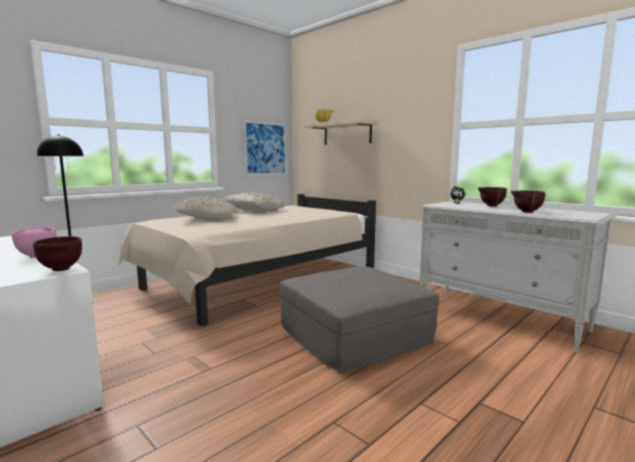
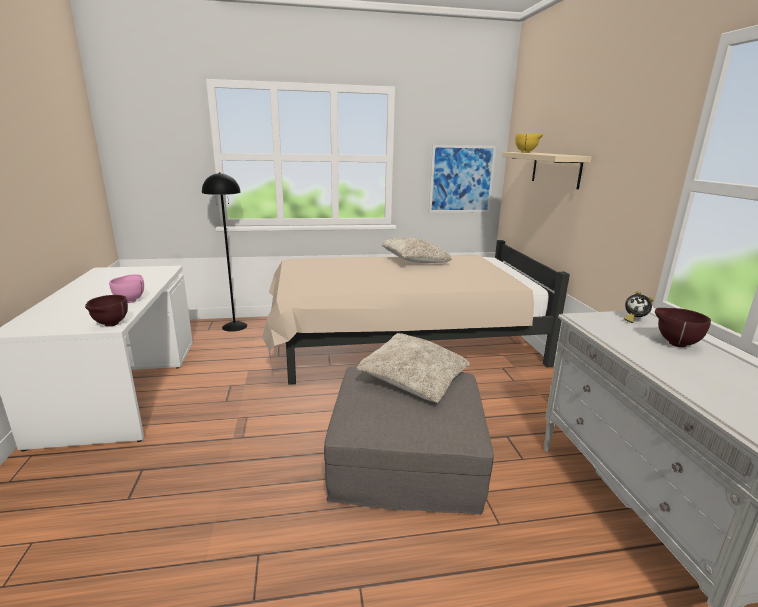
camera: 35 degrees right, 10 degrees up
(208, 218) = (347, 266): beige pillow -> beige pillow (414, 379)
(525, 212) = (693, 382): brown bowl -> none

